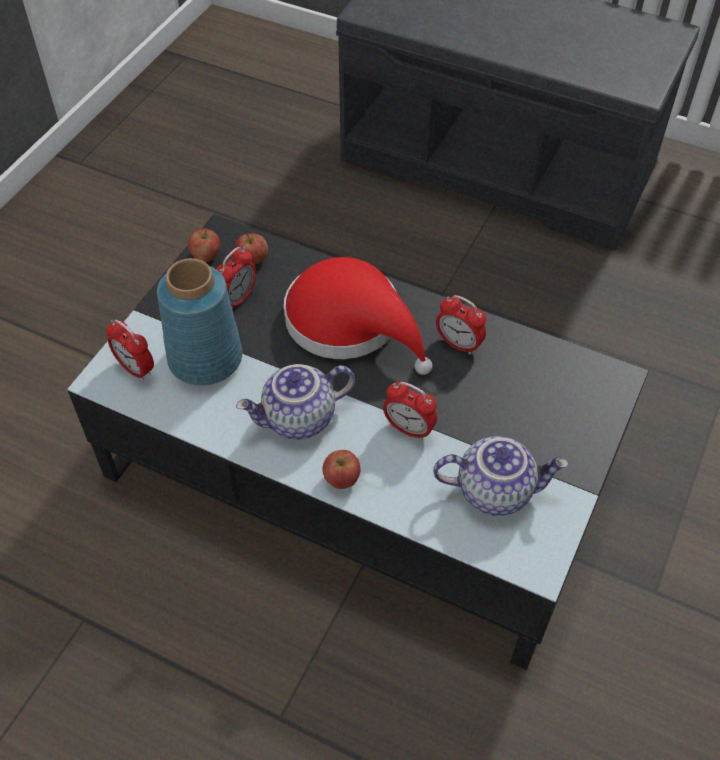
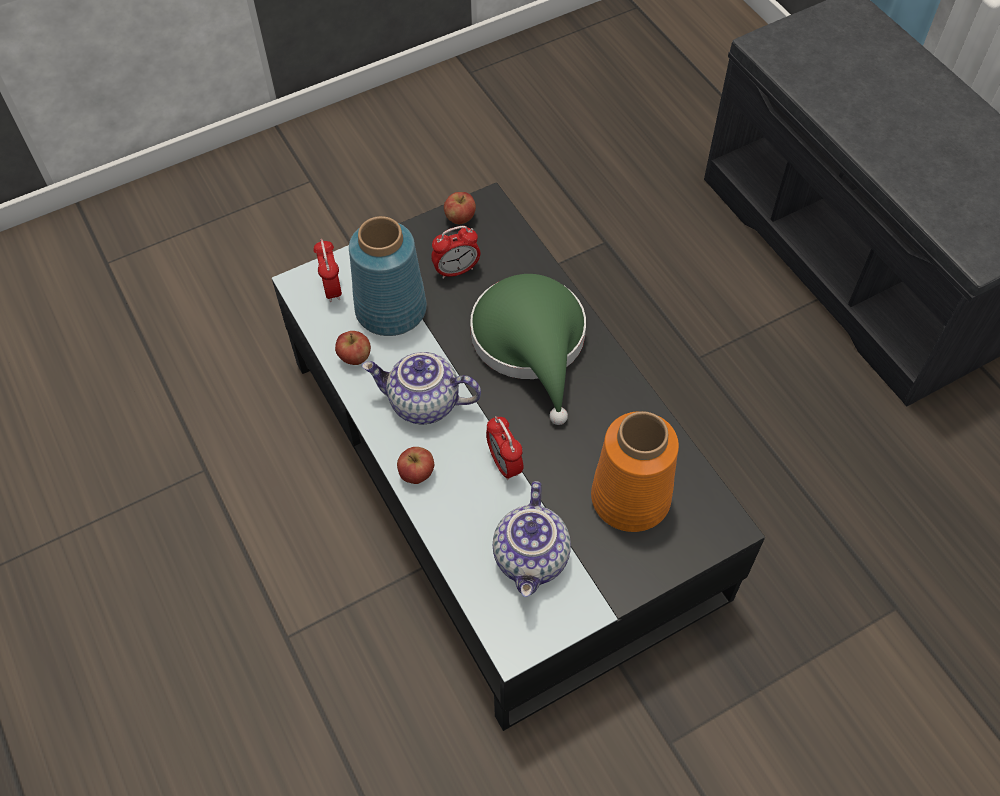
camera: 35 degrees right, 5 degrees up
(252, 260) = (495, 241): apple -> apple (355, 357)
(351, 323) = (532, 343): red hat -> green hat
(458, 344) = (609, 414): alarm clock -> none
(495, 489) = (533, 559): teapot -> teapot turned 60 degrees clockwise
(530, 398) = (632, 498): none -> orange vase

